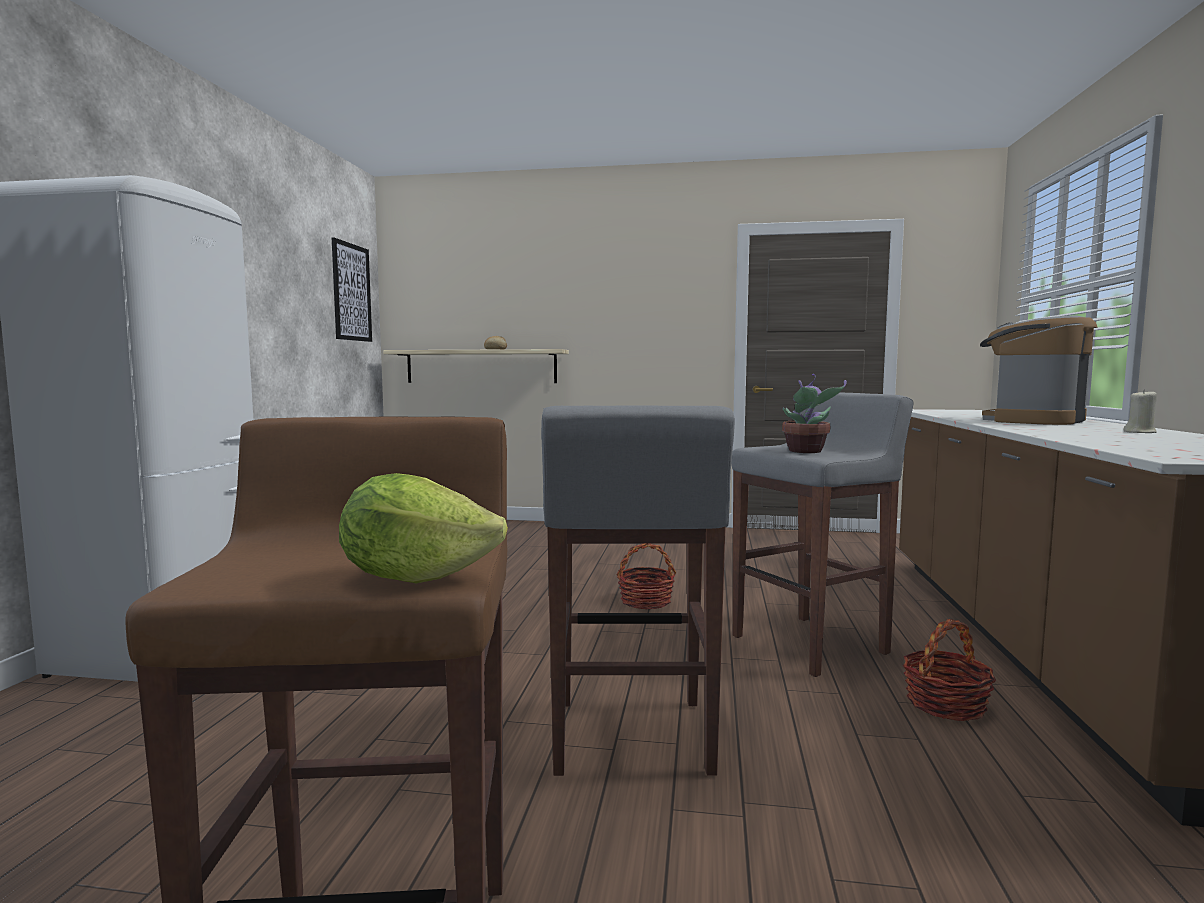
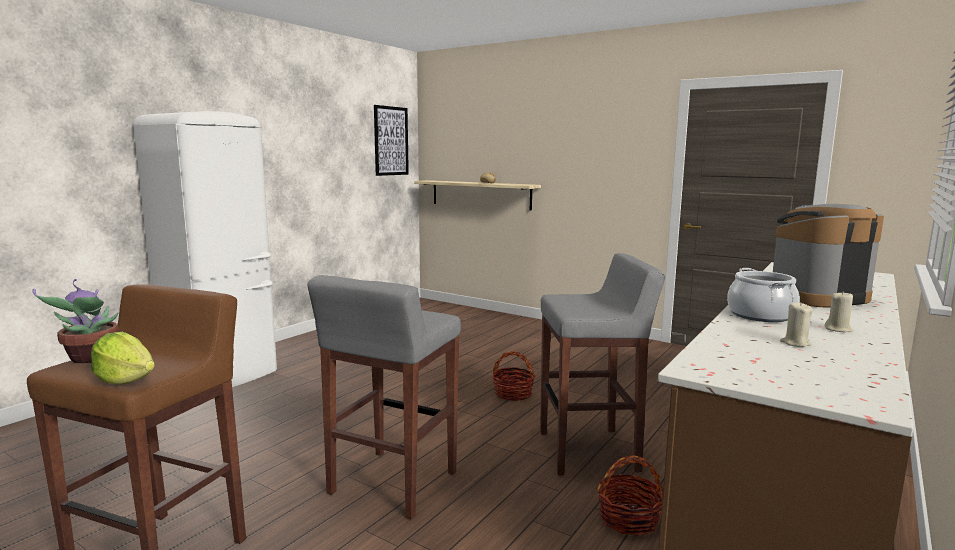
camera: 25 degrees right, 5 degrees up
(806, 451) = (577, 306): potted plant -> potted plant (89, 358)
(1048, 430) = (761, 315): none -> cooking pot
(1156, 440) = (795, 343): none -> beige candle

